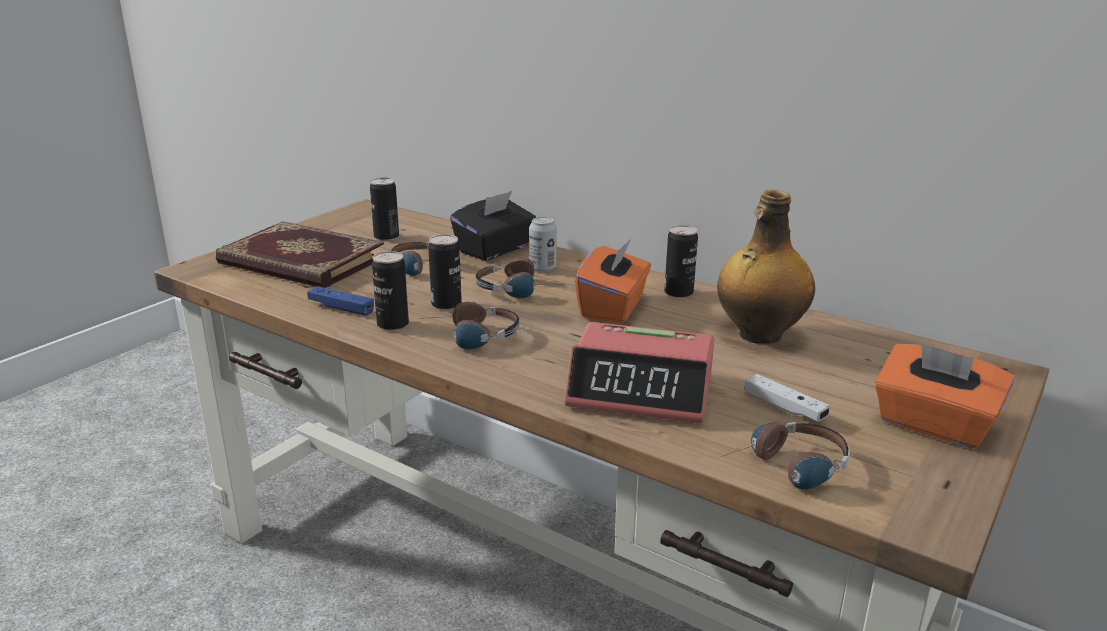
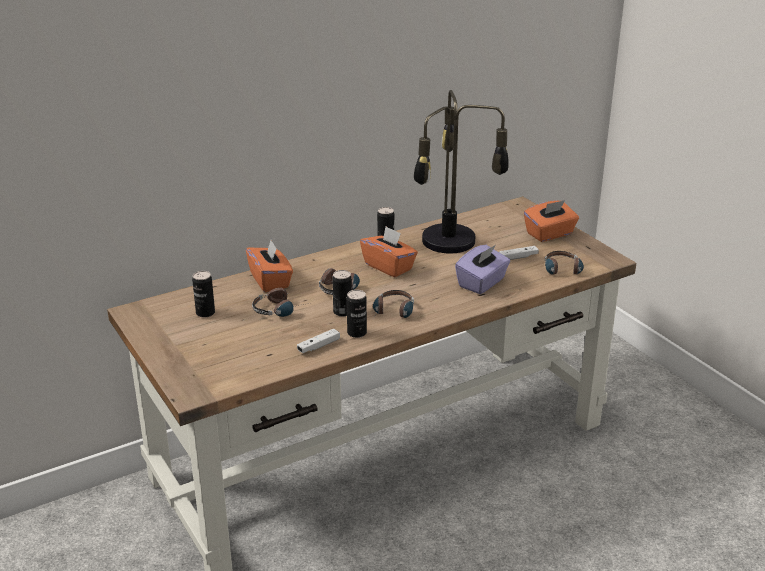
camera: 65 degrees left, 5 degrees up
(300, 262) = (223, 351): book -> none
(341, 308) = (318, 346): blue game controller -> white game controller
(495, 249) = (270, 281): black tissue box -> orange tissue box
(542, 268) = (315, 273): can -> none
(641, 390) = (482, 283): alarm clock -> purple tissue box
(758, 335) = (449, 241): bottle -> table lamp

